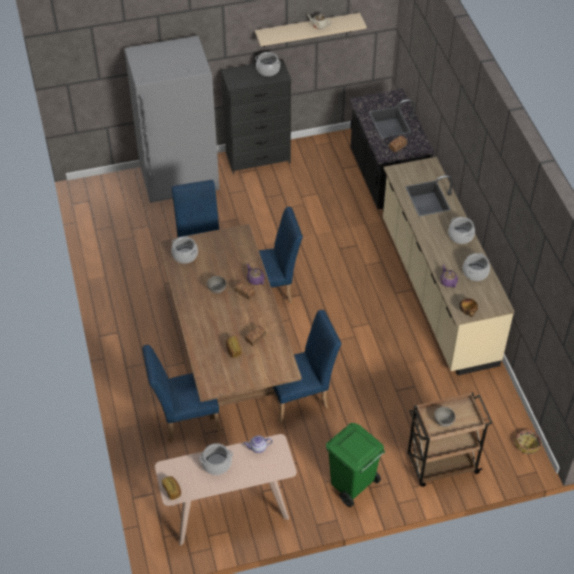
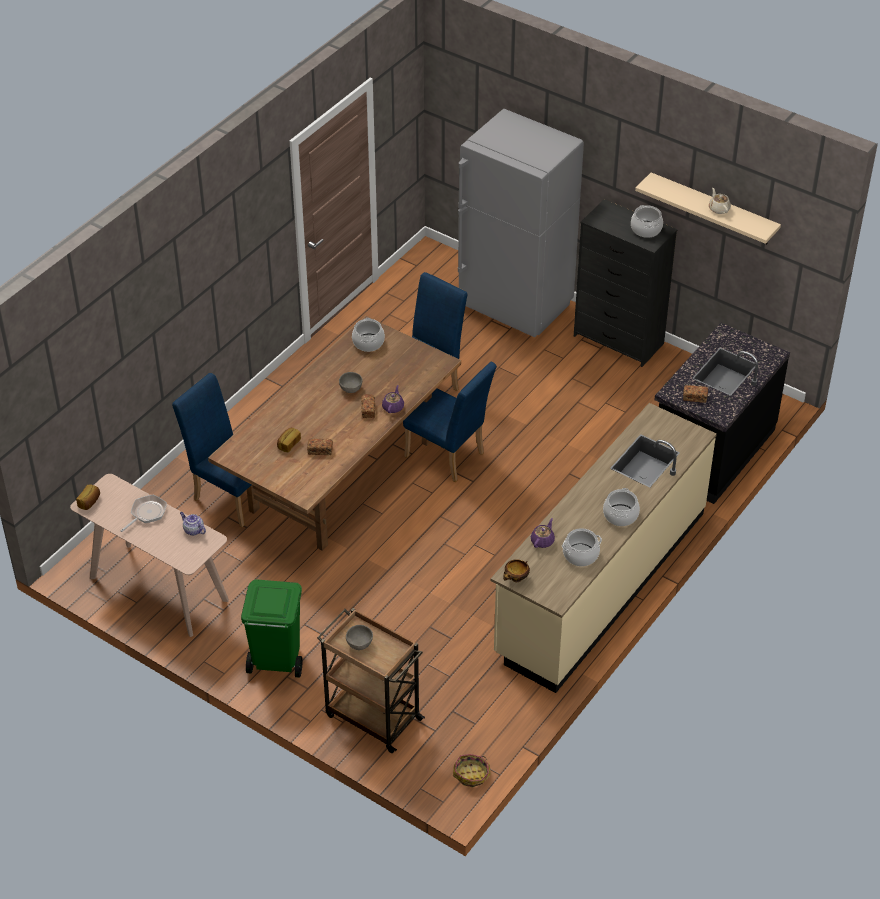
camera: 50 degrees right, 5 degrees down
(216, 464) = (146, 513): cooking pot -> frying pan
(302, 398) = (343, 561): blue chair -> none

